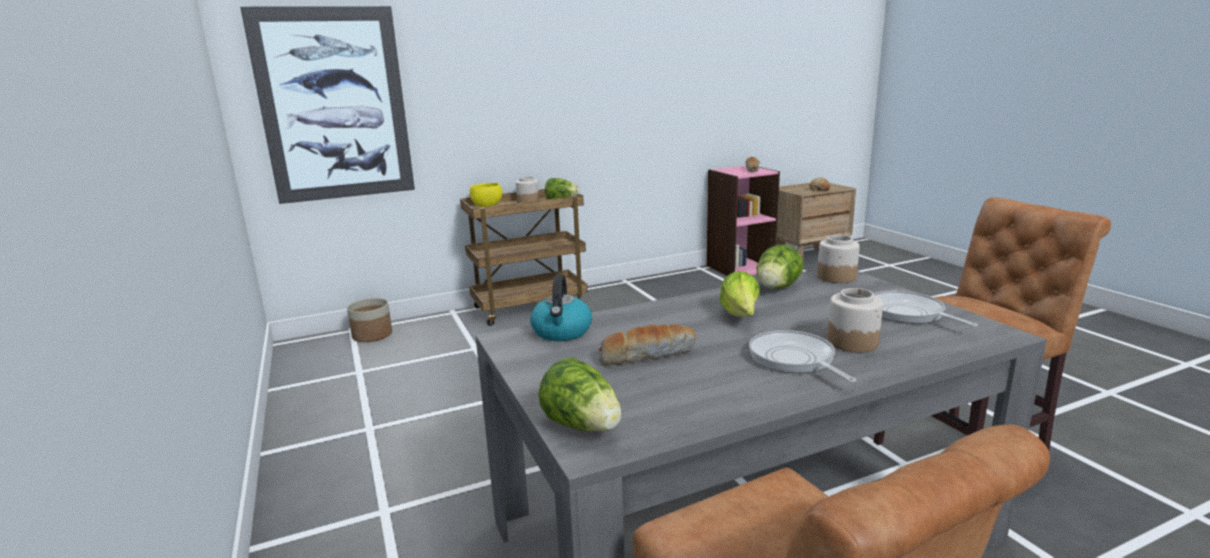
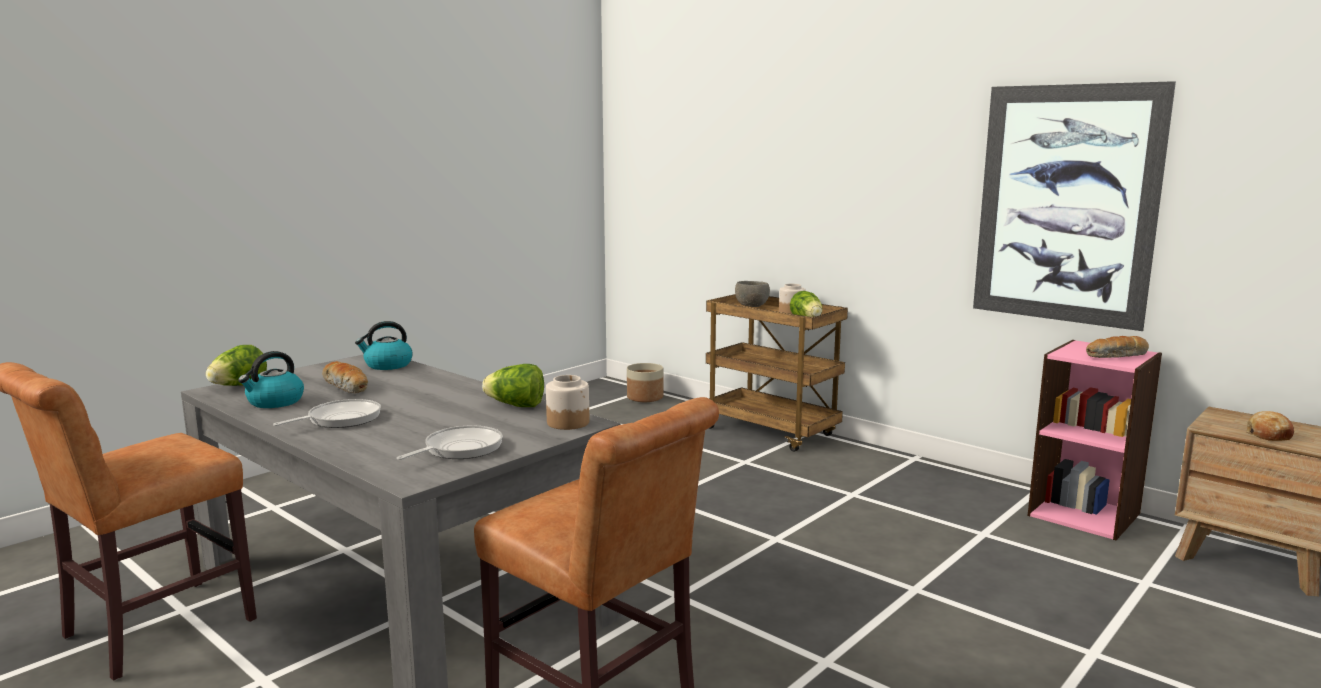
camera: 65 degrees right, 5 degrees down
(334, 105) = (666, 183): picture -> picture (1065, 205)
(487, 206) = (752, 306): yellow bowl -> grey bowl
(695, 397) = (275, 402): none -> kettle
(740, 316) = (435, 401): lettuce -> none
(852, 342) = (380, 433): jar -> none

